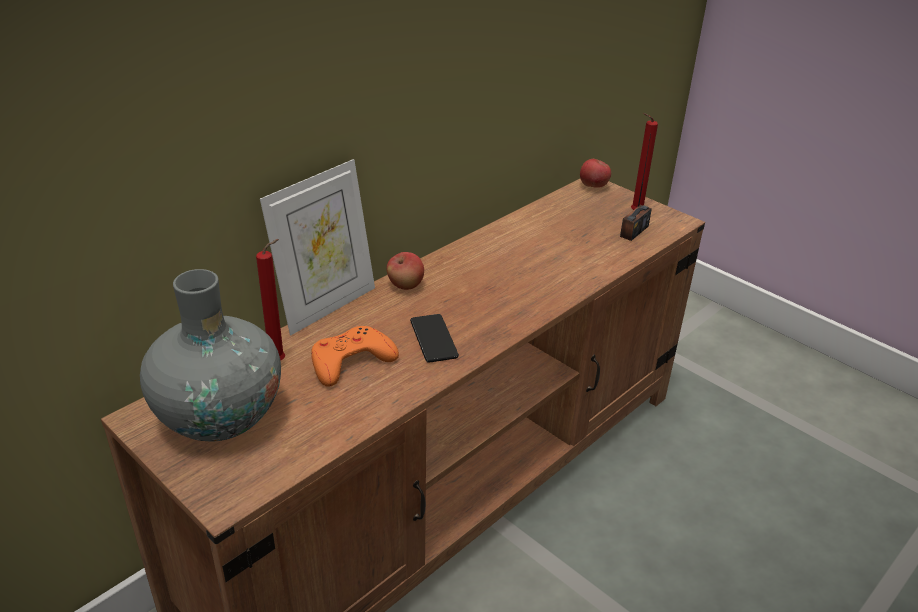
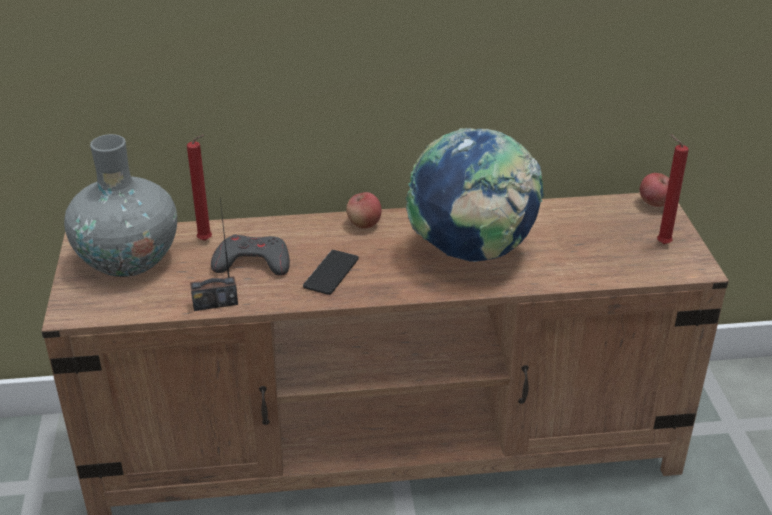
camera: 40 degrees right, 0 degrees up
(326, 306) = (286, 215): picture frame -> none
(351, 361) = (252, 262): orange game controller -> grey game controller
(523, 274) = (472, 254): none -> globe
(634, 231) = (634, 259): radio -> radio (215, 303)

